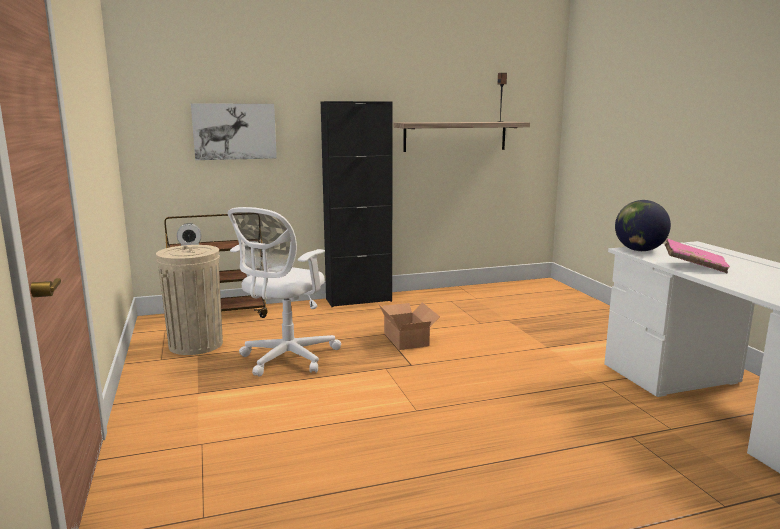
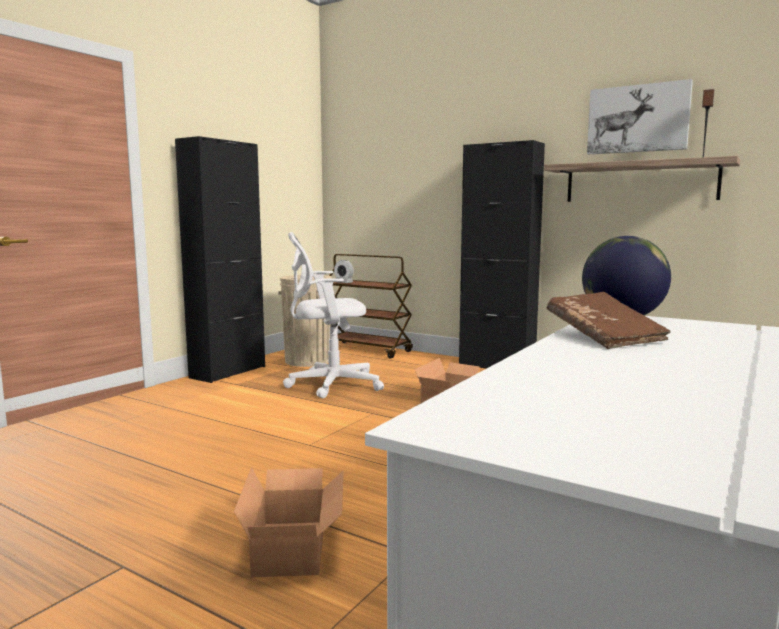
camera: 50 degrees right, 5 degrees down
(148, 385) = (228, 372): none -> black cabinet
(234, 131) = (401, 181): picture -> picture (638, 119)
(590, 468) = (295, 546): none -> cardboard box
(694, 266) = (604, 337): pink book -> brown book

